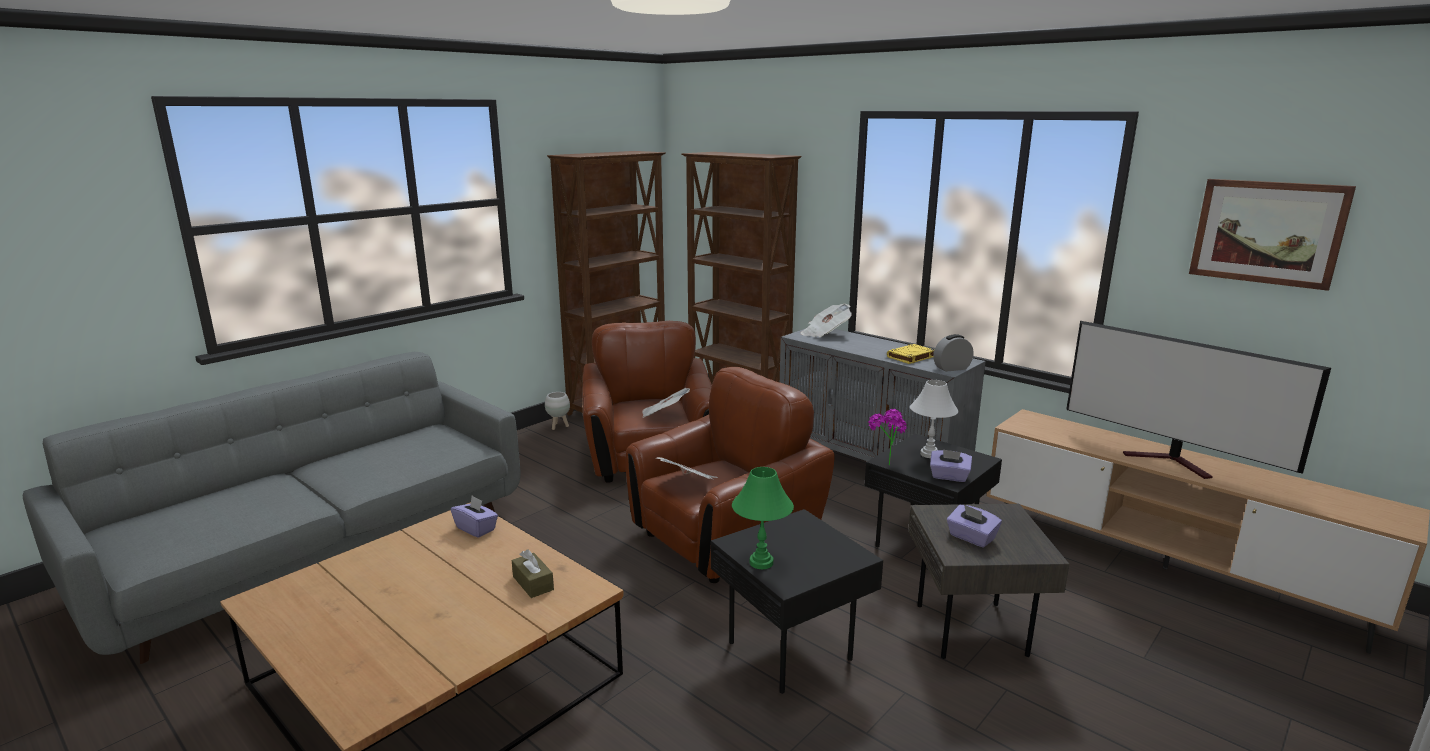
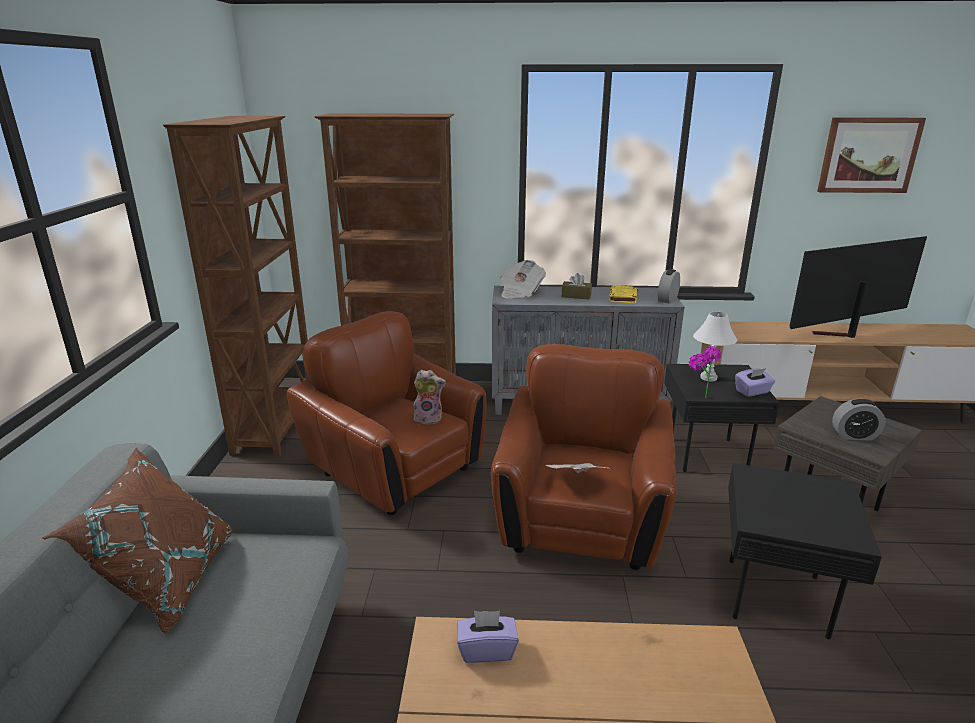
camera: 40 degrees left, 5 degrees up
(397, 436) = (166, 580): none -> brown pillow
(533, 583) = (662, 677): brown tissue box -> brown tissue box (576, 296)
(558, 426) = (240, 473): white planter -> none
(664, 415) = (429, 418): newspaper -> plush toy
(761, 562) = (806, 530): green table lamp -> none
(971, 538) = (854, 436): purple tissue box -> alarm clock
(1172, 462) = (842, 333): television -> television turned 150 degrees clockwise

